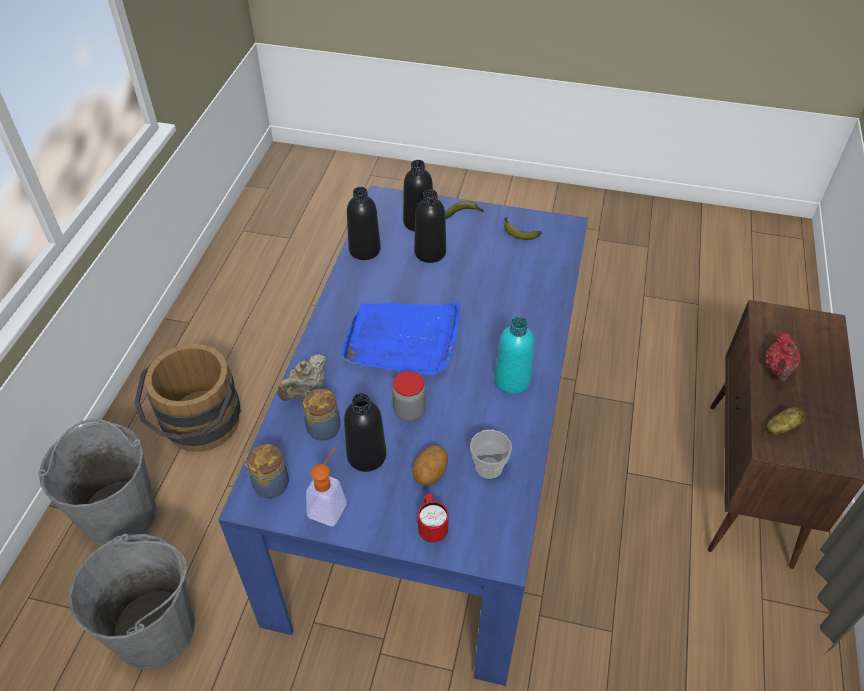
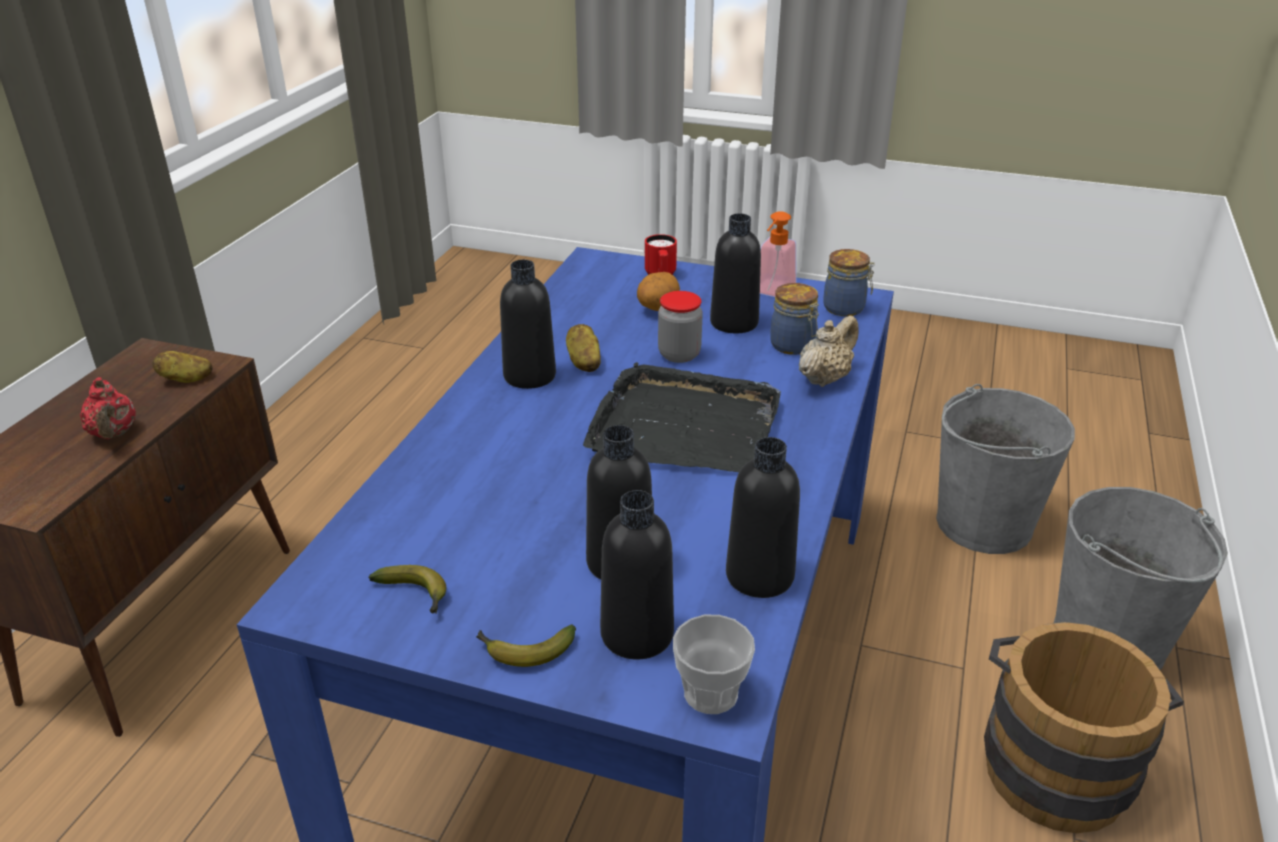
camera: 175 degrees left, 15 degrees down
(403, 340) = (684, 426): blue tray -> black tray
(478, 398) = (583, 362): none -> potato
(489, 467) = (588, 309): cup -> cup (710, 693)
(512, 380) = (529, 376): turquoise bottle -> black bottle
(778, 370) = (114, 434): red teapot -> red teapot turned 135 degrees clockwise

